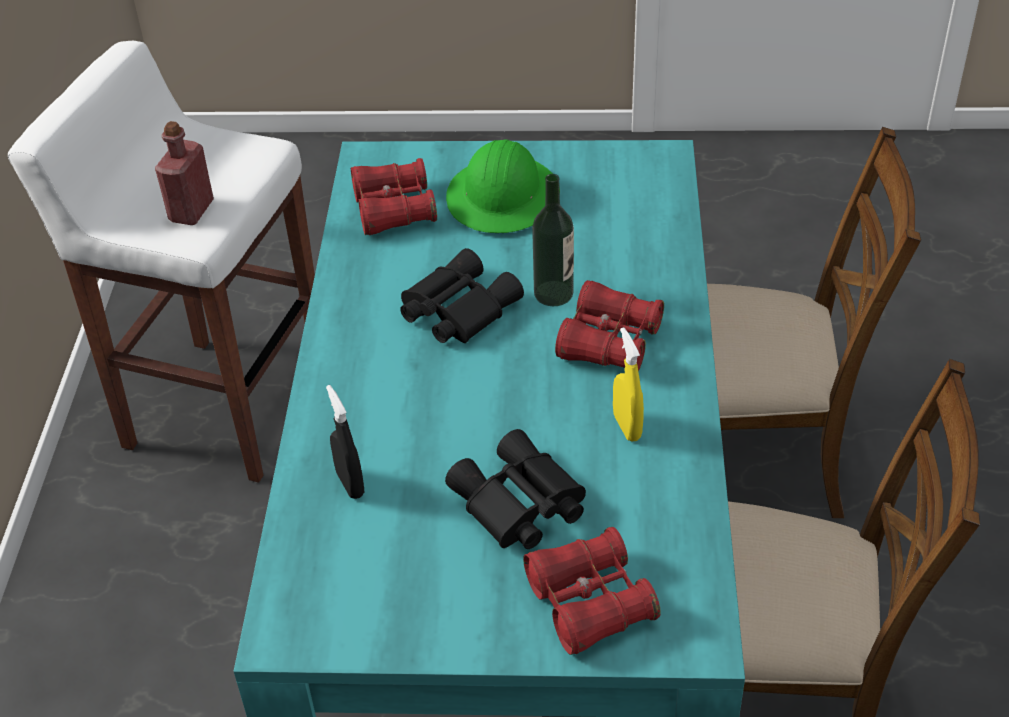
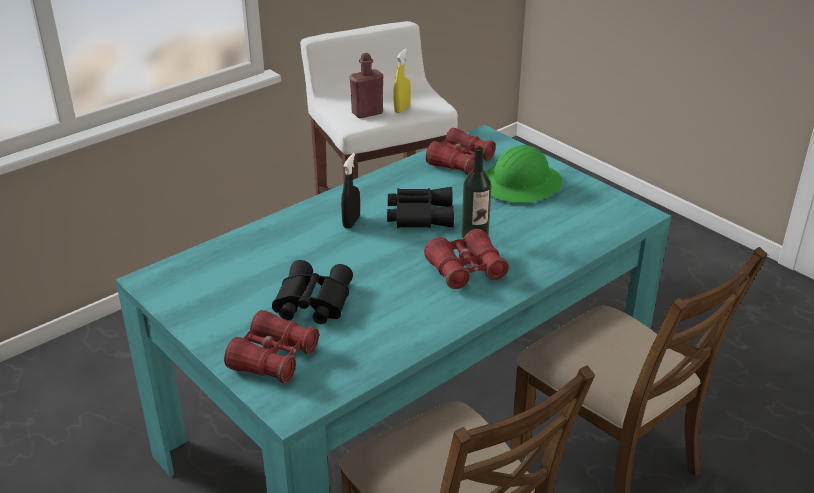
camera: 45 degrees right, 10 degrees down
(350, 484) = (262, 248): black spray bottle -> black spray bottle (351, 222)
(627, 427) = (412, 307): yellow spray bottle -> yellow spray bottle (402, 109)

